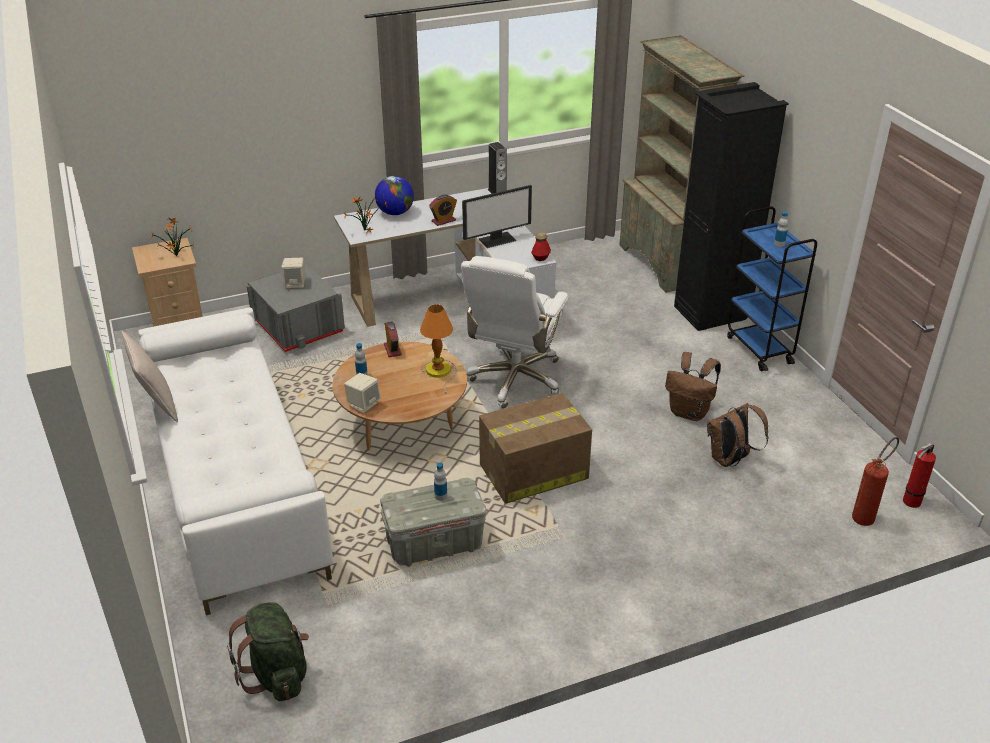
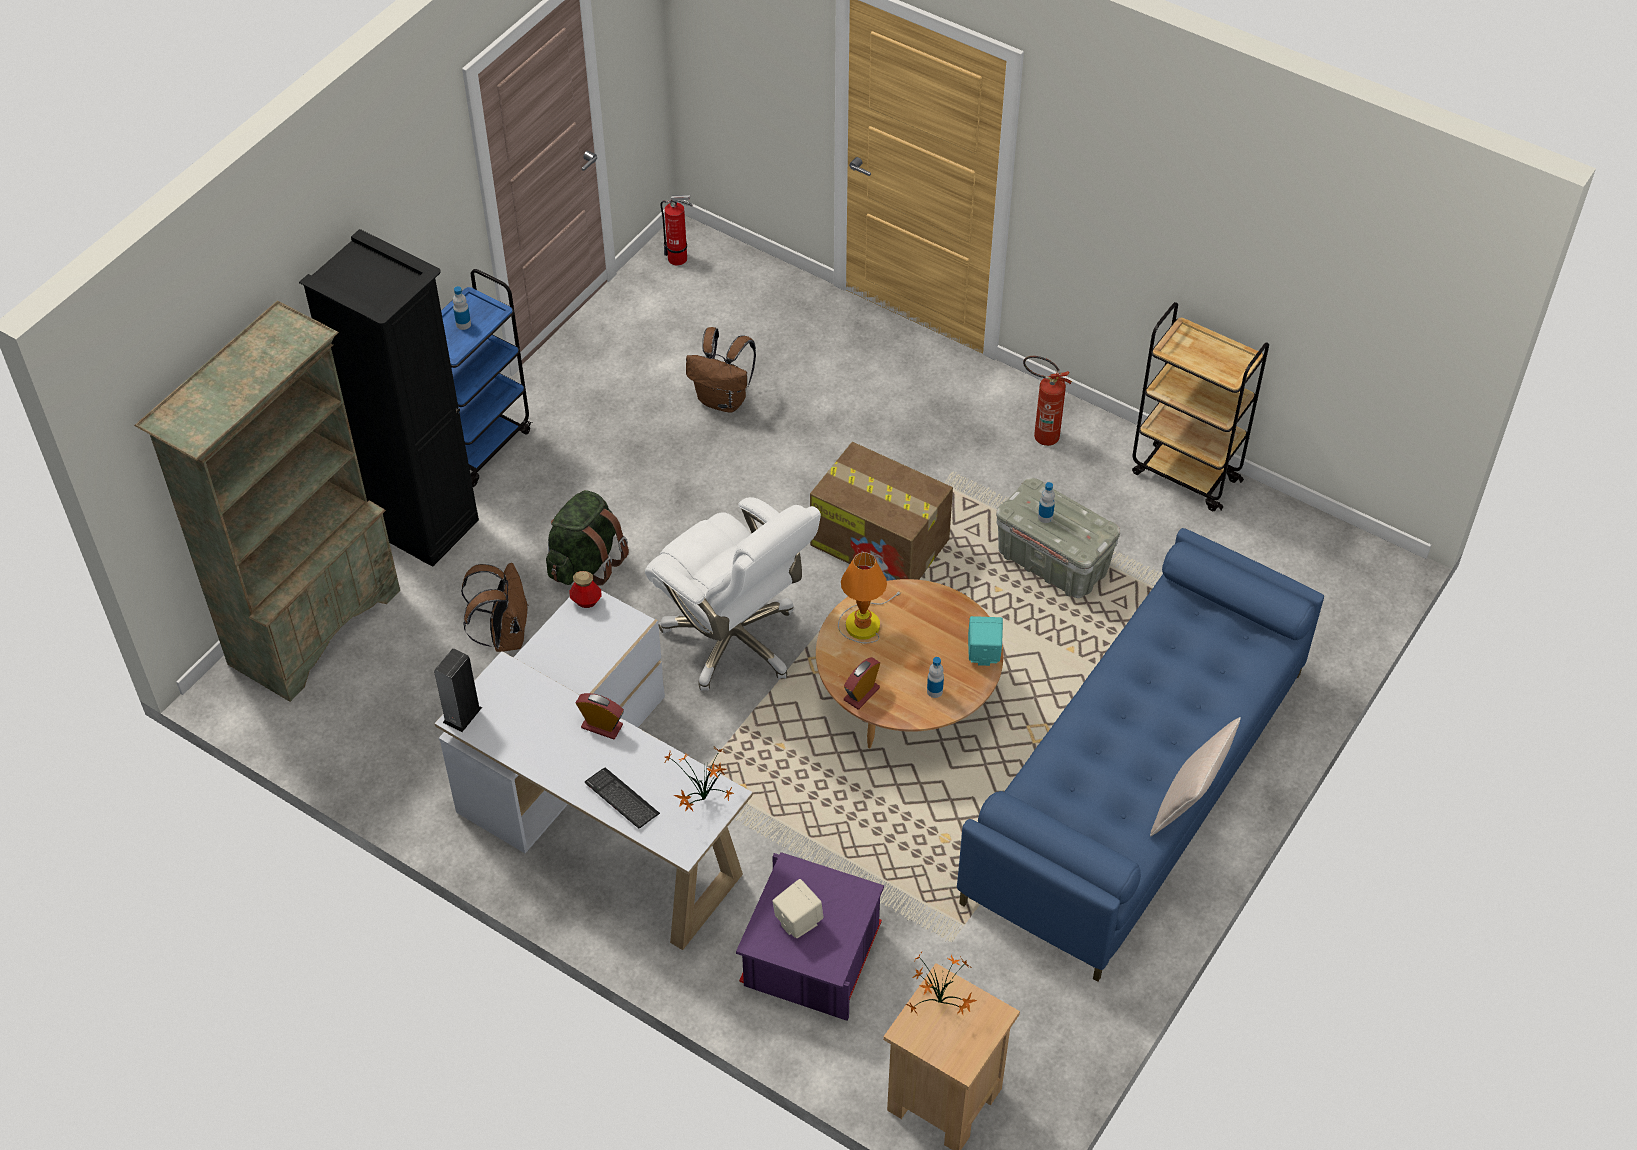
camera: 125 degrees left, 15 degrees up
(236, 483) = (1135, 786): white sofa -> blue sofa
(277, 674) = (1296, 577): green backpack -> green backpack (586, 563)
(299, 327) = (809, 957): grey storage box -> purple storage box
(363, 404) = (983, 653): beige speaker -> turquoise speaker
(395, 213) = (622, 799): globe -> keyboard
(436, 672) = (1186, 476): none -> brown cart
(497, 239) = (571, 673): monitor -> none
(514, 381) = (734, 643): white office chair -> white office chair turned 60 degrees clockwise
(690, 412) = (664, 461): brown backpack -> brown backpack (504, 635)
(866, 516) = (727, 281): fire extinguisher -> fire extinguisher (1040, 435)

